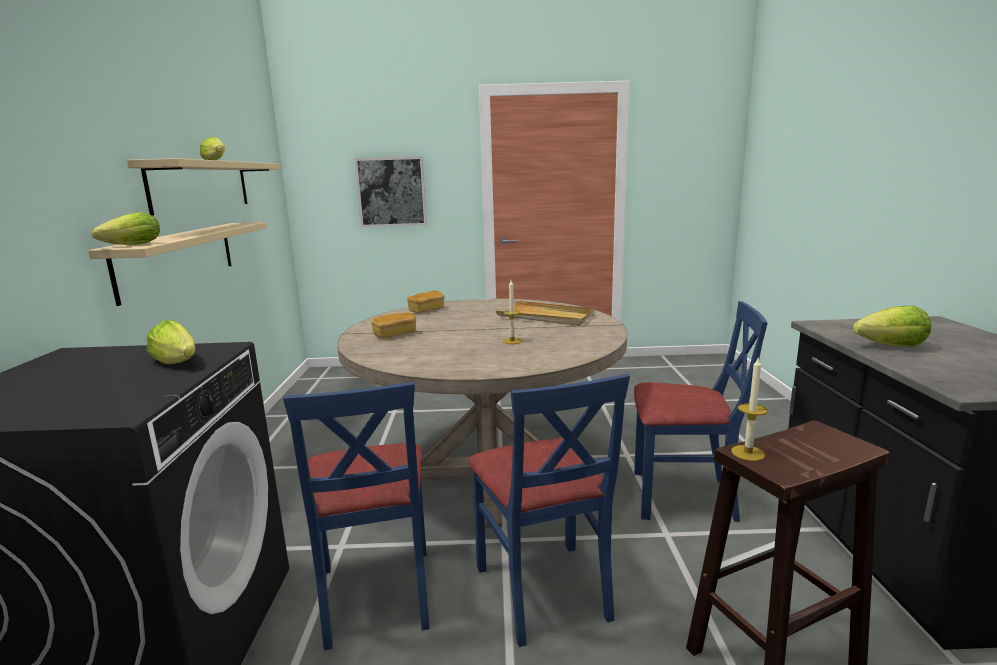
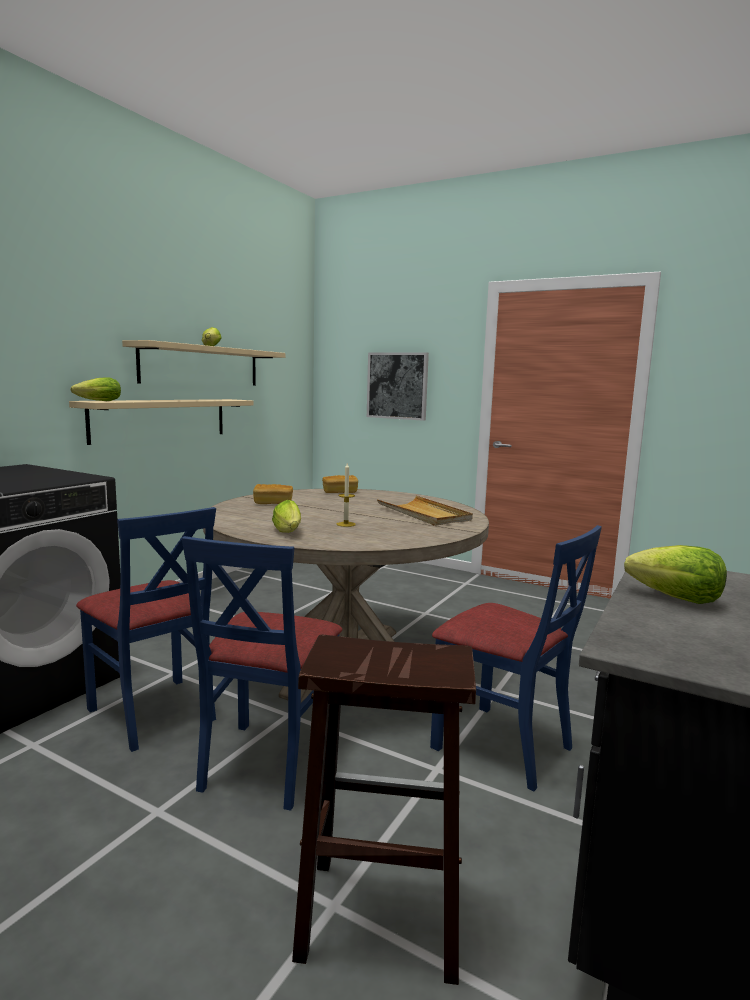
camera: 30 degrees right, 5 degrees down
(178, 362) = (48, 479): lettuce -> lettuce (288, 532)
(376, 594) = (153, 712): blue chair -> blue chair turned 60 degrees counterclockwise
(748, 453) = (335, 645): candle -> none

